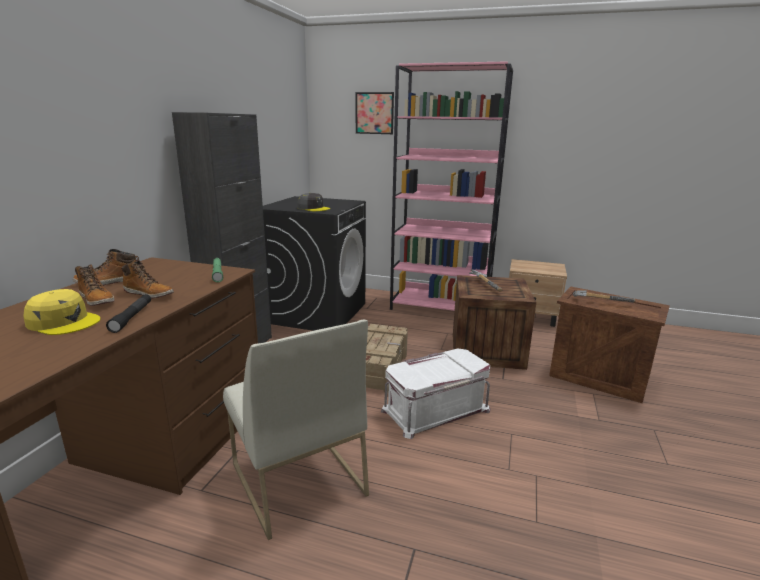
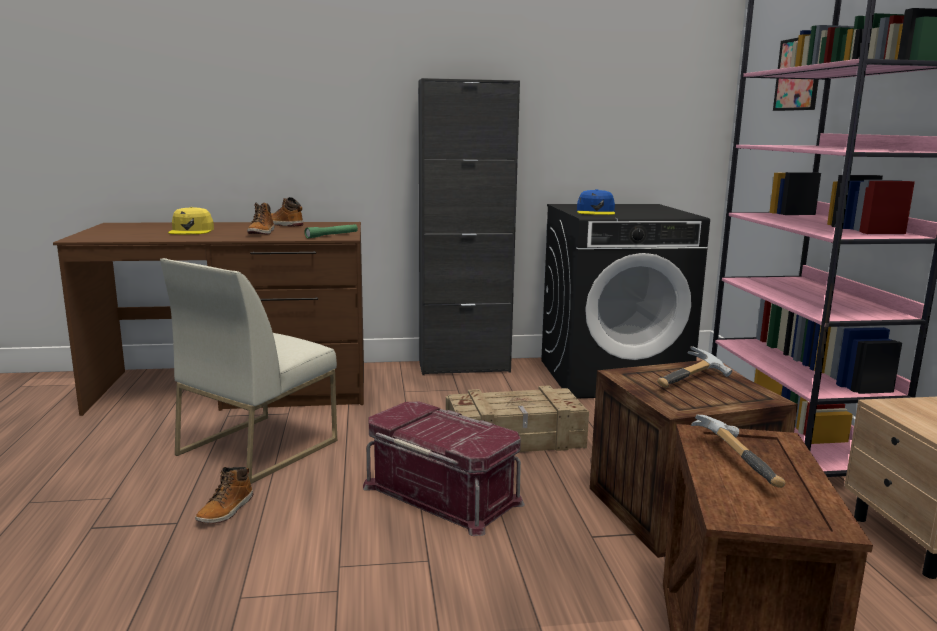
camera: 65 degrees right, 5 degrees down
(97, 299) = (239, 228): boot -> boot (226, 510)
(132, 317) = (207, 237): black flashlight -> none
(313, 208) = (596, 212): grey cap -> blue cap
(435, 409) = (443, 494): white storage box -> red storage box

